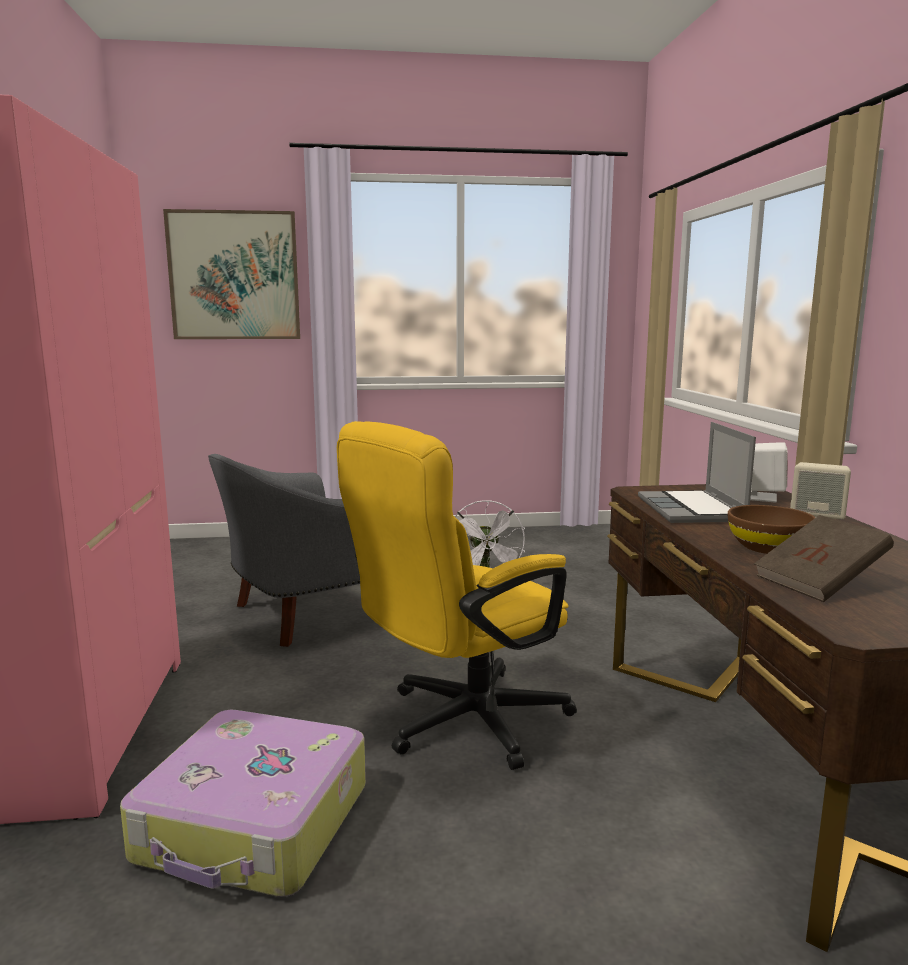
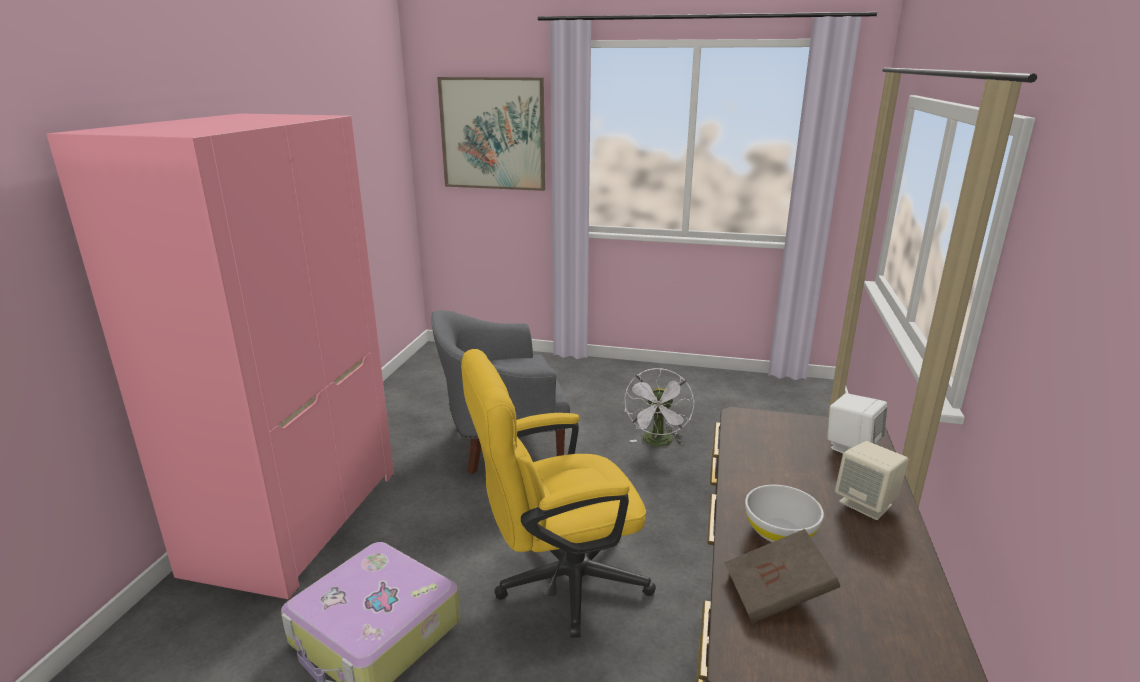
camera: 20 degrees right, 10 degrees up
(692, 510) = (765, 458): laptop -> none
(768, 548) = (780, 532): brown bowl -> white bowl

